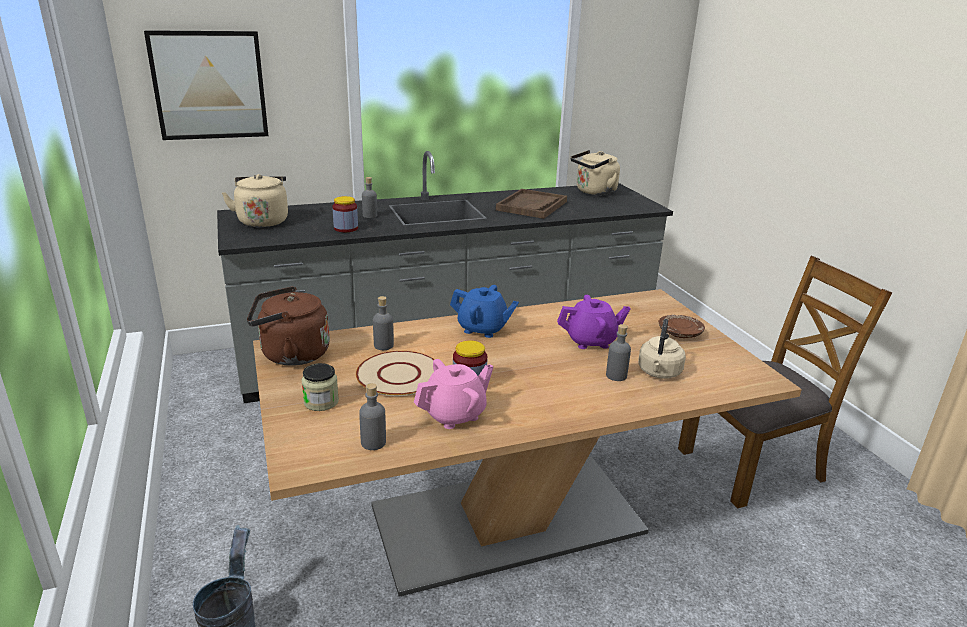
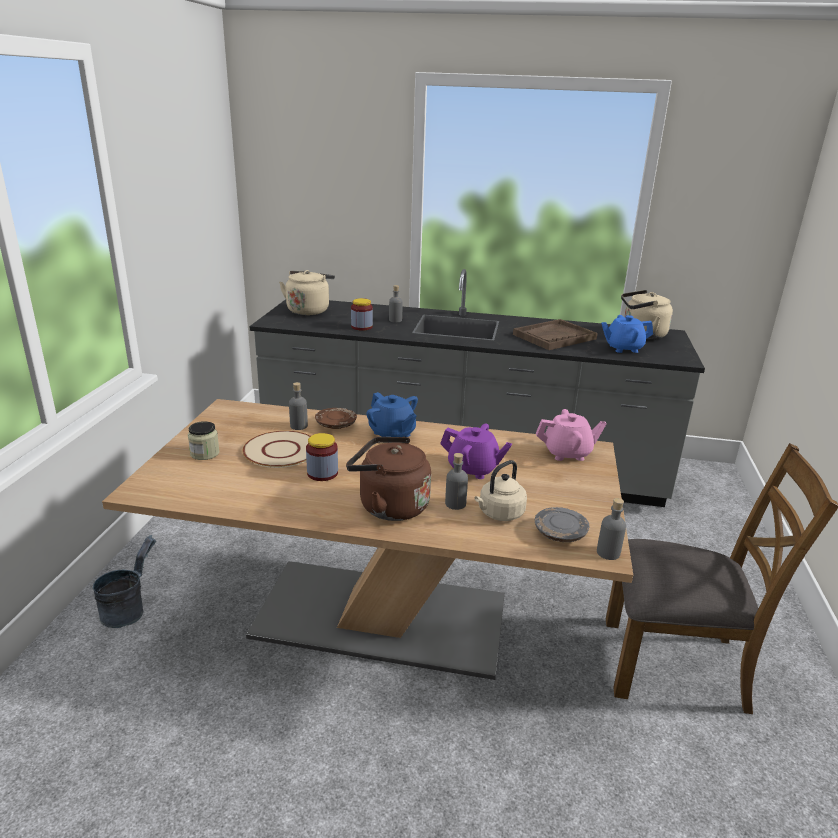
camera: 30 degrees right, 0 degrees up
(209, 85) = (299, 193): picture -> none
(291, 355) = (227, 415): brown kettle -> brown kettle (389, 506)
(373, 442) = (201, 492): grey bottle -> grey bottle (608, 553)
(455, 415) = (282, 492): pink teapot -> pink teapot (567, 453)
(597, 206) = (623, 348): none -> blue teapot
(679, 333) = (572, 486): brown plate -> brown plate (336, 424)
(719, 373) = (560, 533): none -> grey plate

